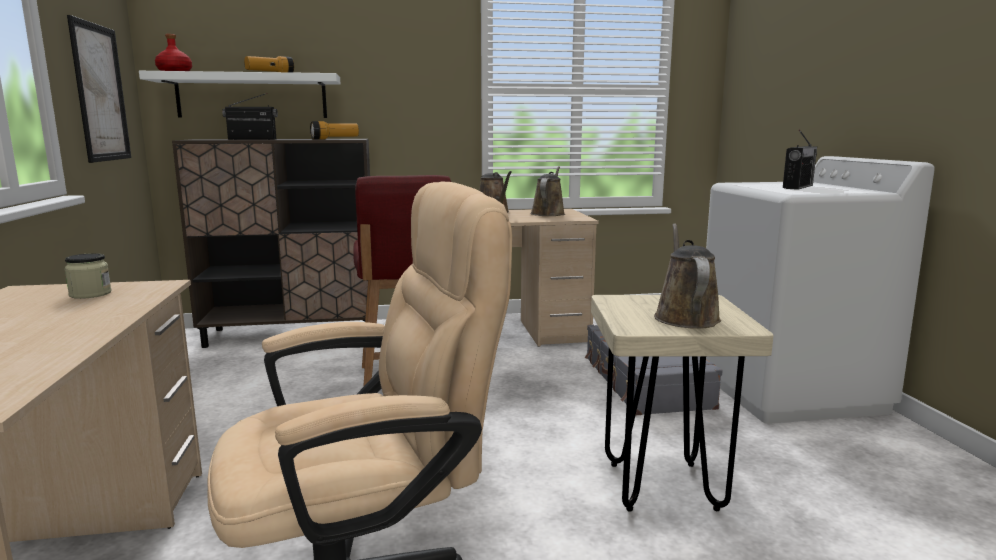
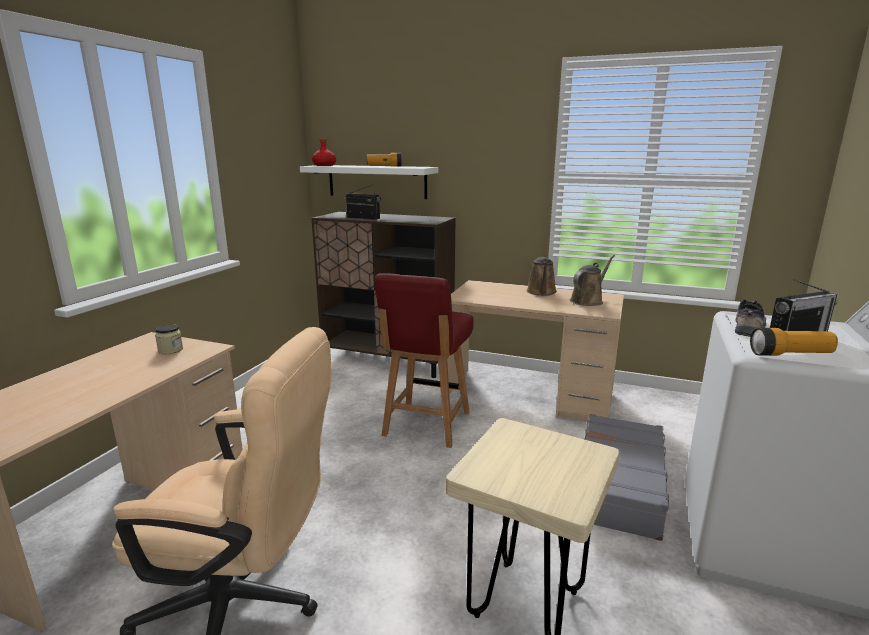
camera: 30 degrees right, 5 degrees up
(100, 93) = (269, 185): picture -> none
(335, 139) = (419, 221): flashlight -> flashlight (790, 354)
(685, 317) = (537, 472): brown watering can -> none
(756, 186) = (750, 327): none -> shoe

